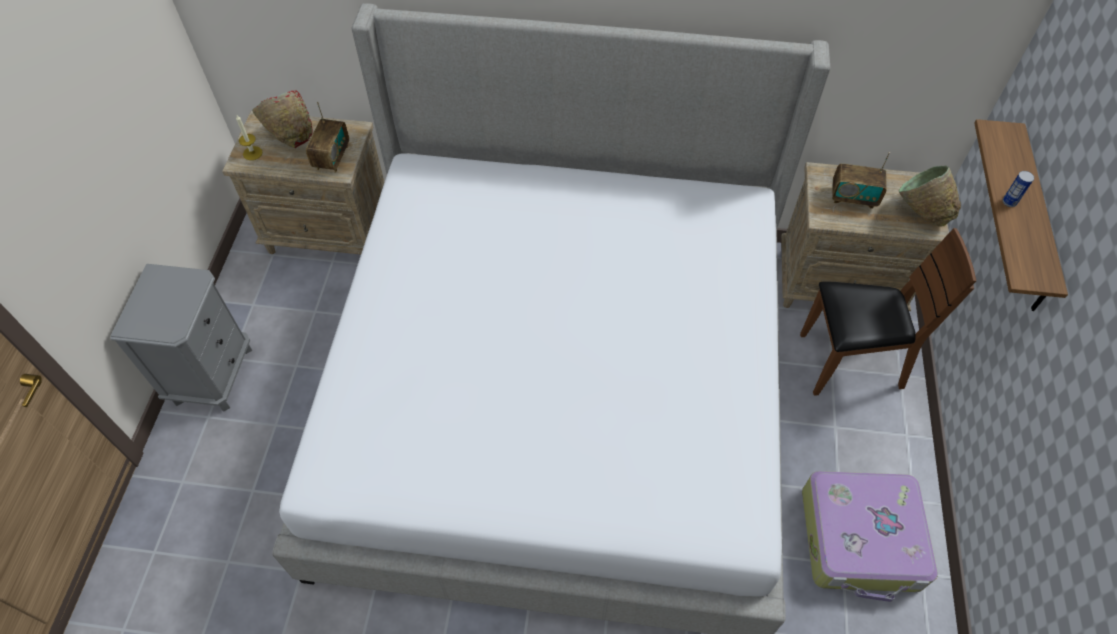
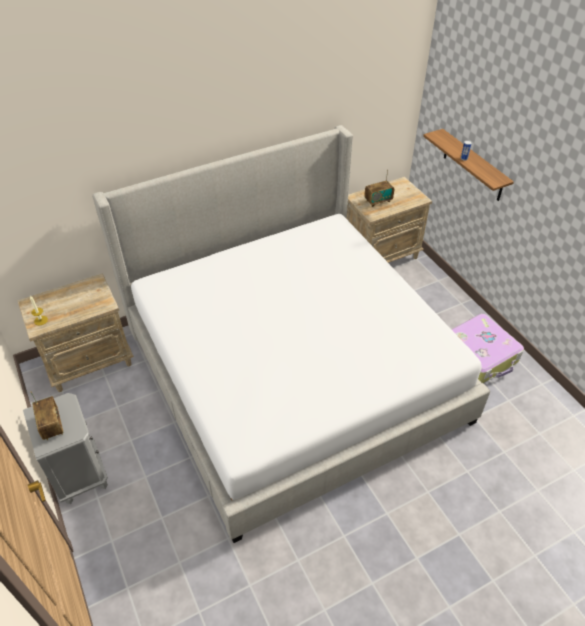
camera: 35 degrees left, 10 degrees down
(291, 136) = (58, 301): red bowl -> none
(332, 157) = (94, 300): radio -> radio (51, 426)
(849, 363) = (413, 286): brown chair -> none
(919, 213) = (410, 195): green bowl -> none

